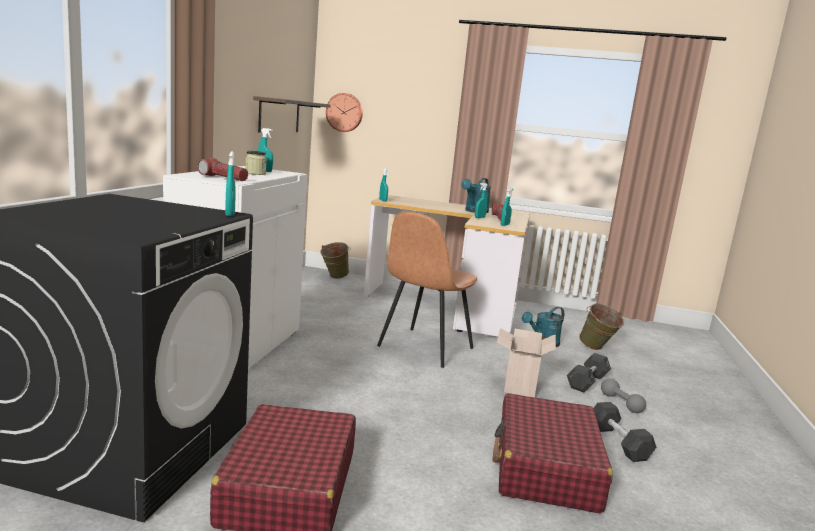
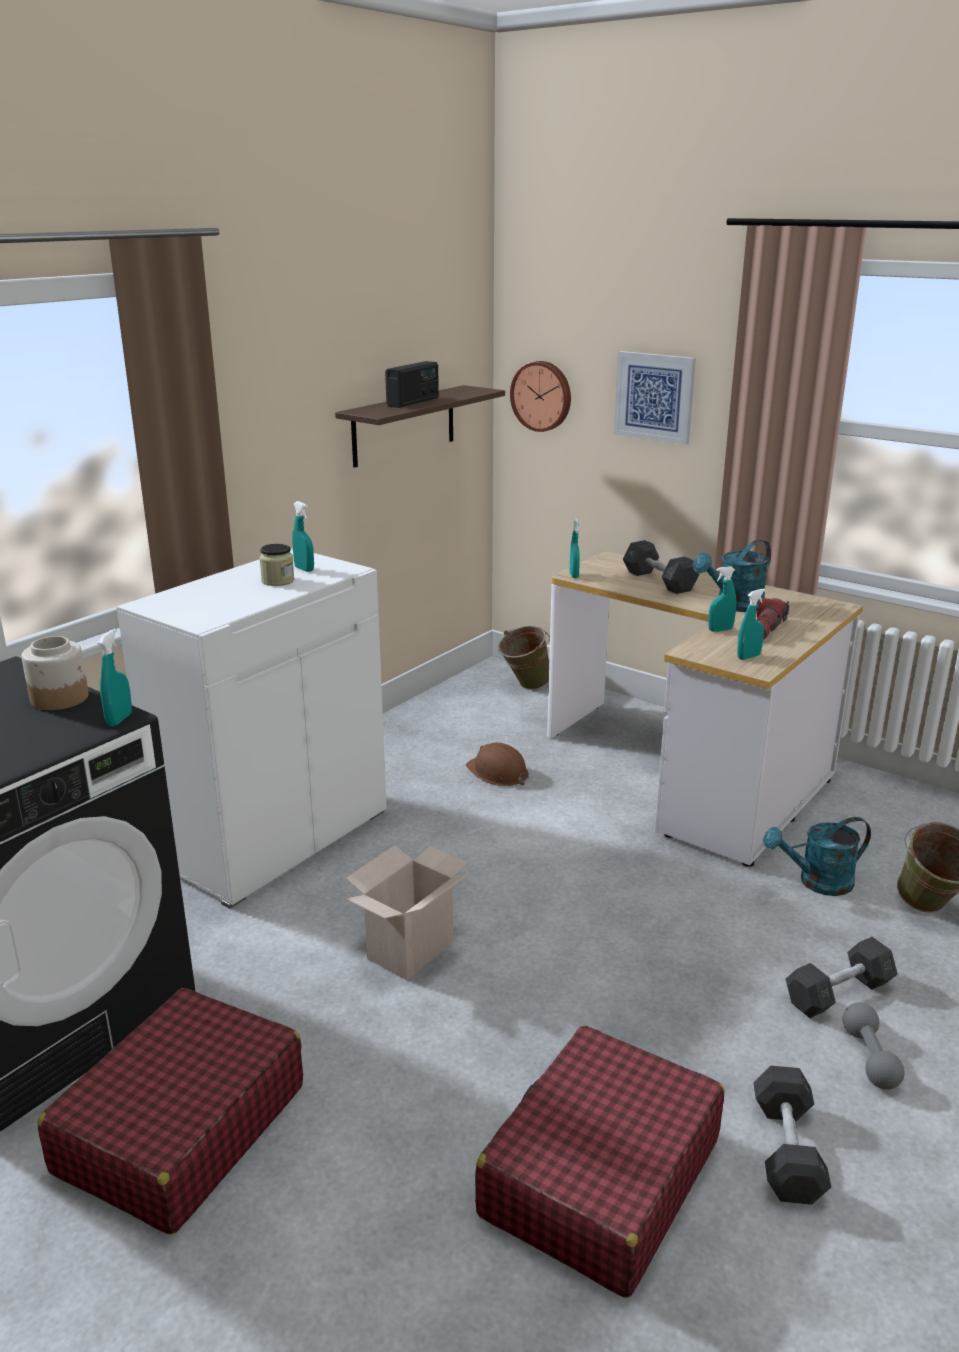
camera: 25 degrees right, 10 degrees up
(173, 207) = (60, 698): none -> jar
(223, 178) = (200, 608): flashlight -> none
(291, 99) = (413, 402): none -> radio
(349, 312) = (497, 772): none -> brown hard hat
(412, 112) = (654, 397): none -> picture
(424, 348) = (573, 870): brown chair -> none
(428, 203) = (659, 581): none -> grey dumbbell
(518, 385) = (689, 981): cardboard box -> cardboard box (410, 948)

